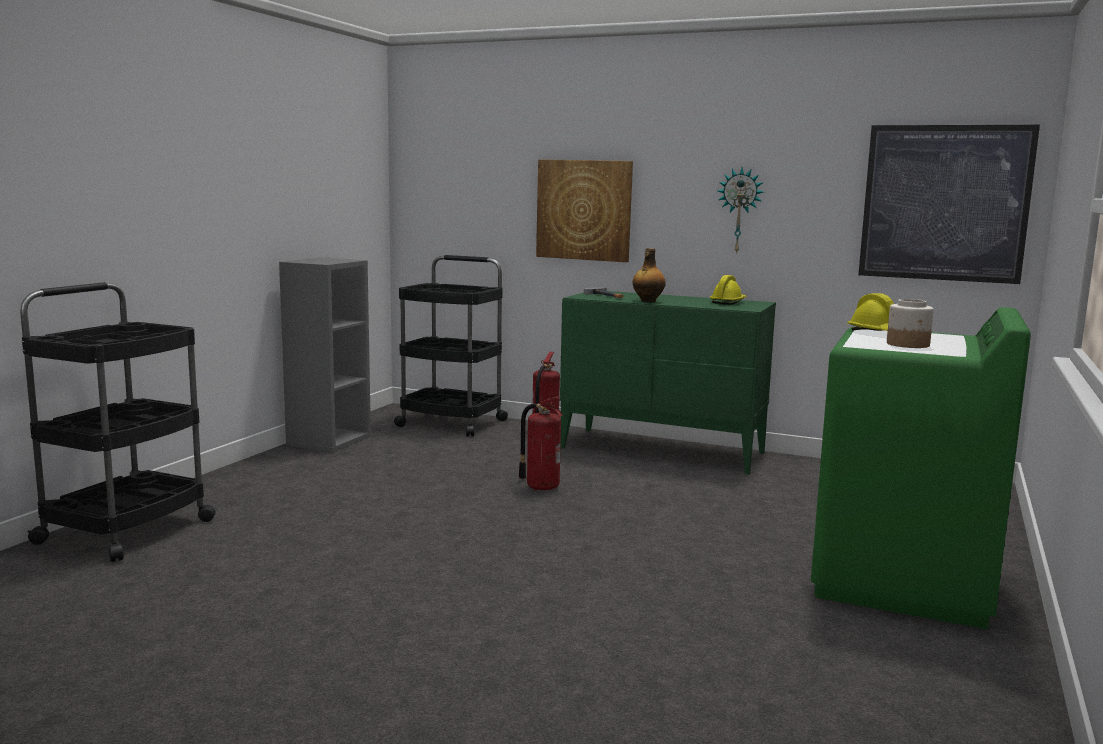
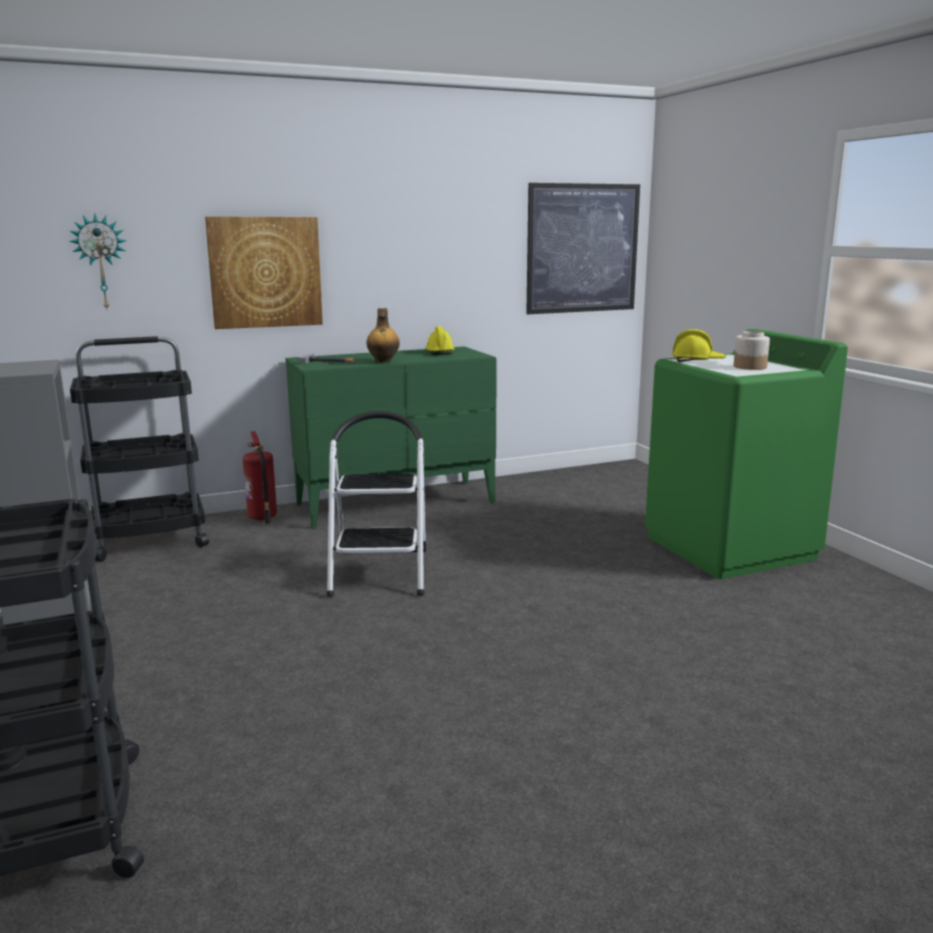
camera: 45 degrees left, 5 degrees up
(541, 486) = (381, 571): fire extinguisher -> step ladder
(740, 210) = (426, 263): wall clock -> wall clock (101, 262)

